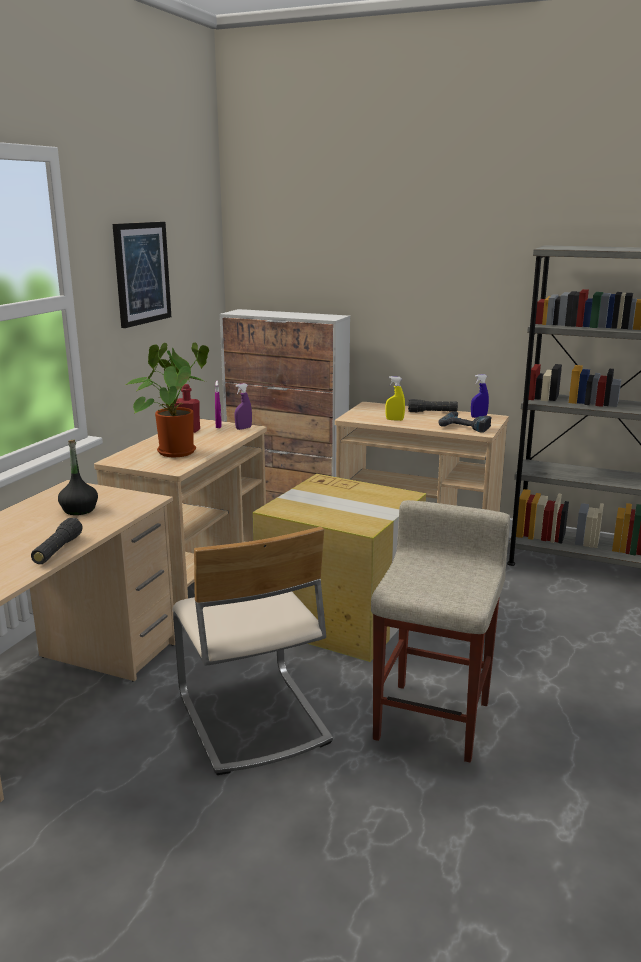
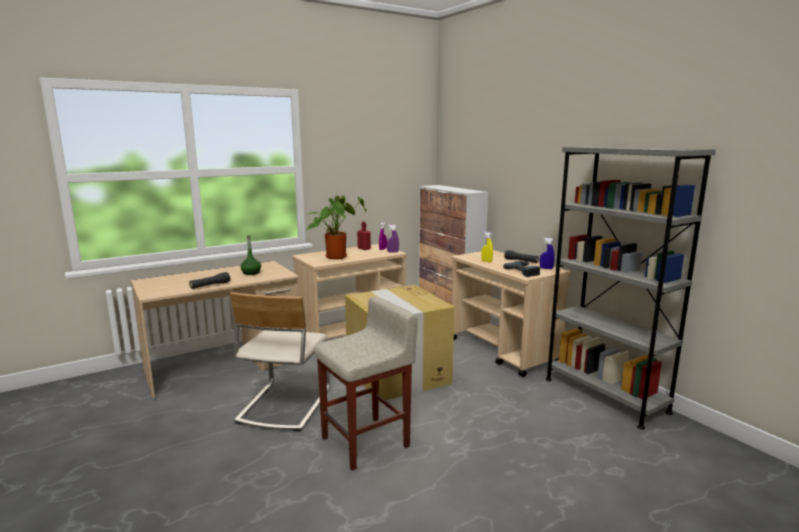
camera: 35 degrees right, 5 degrees down
(79, 510) = (251, 273): black bottle -> green bottle
(141, 273) = (359, 158): picture -> none

